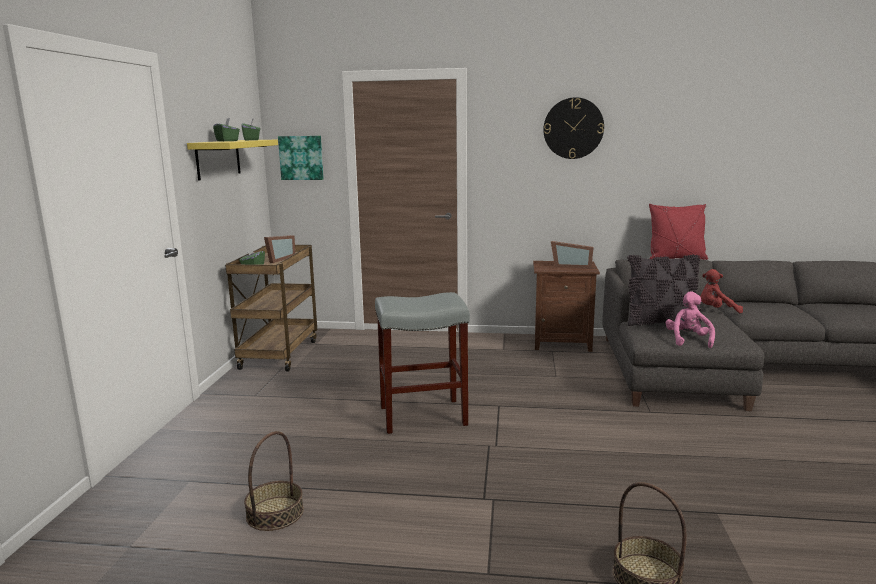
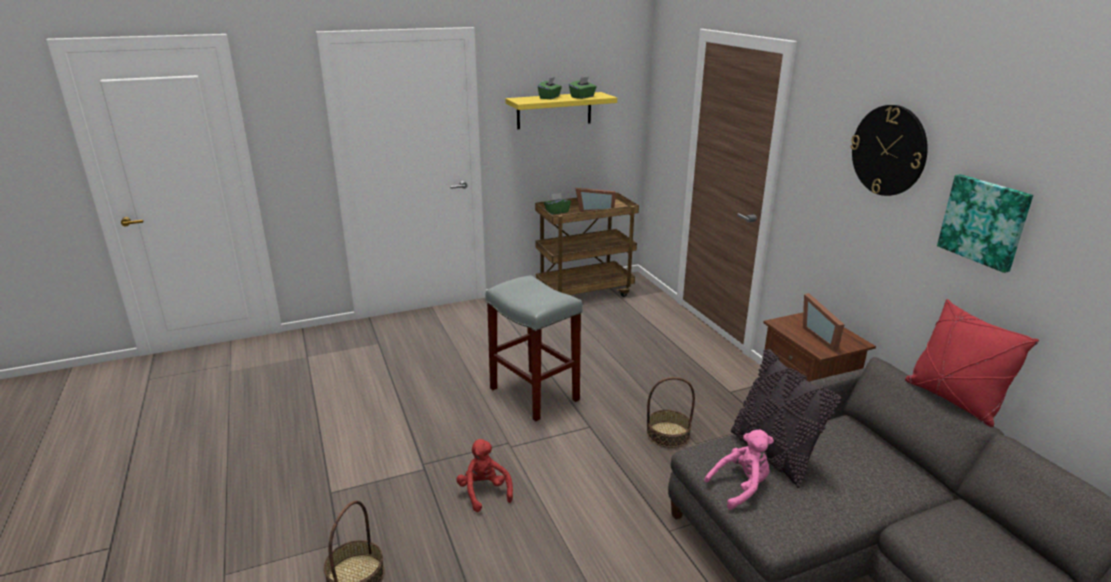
camera: 60 degrees right, 10 degrees up
(275, 513) = (359, 386): basket -> basket (668, 434)
(301, 158) = (666, 115): picture -> picture (984, 221)
(716, 310) = (904, 498): red plush toy -> red plush toy (484, 492)

